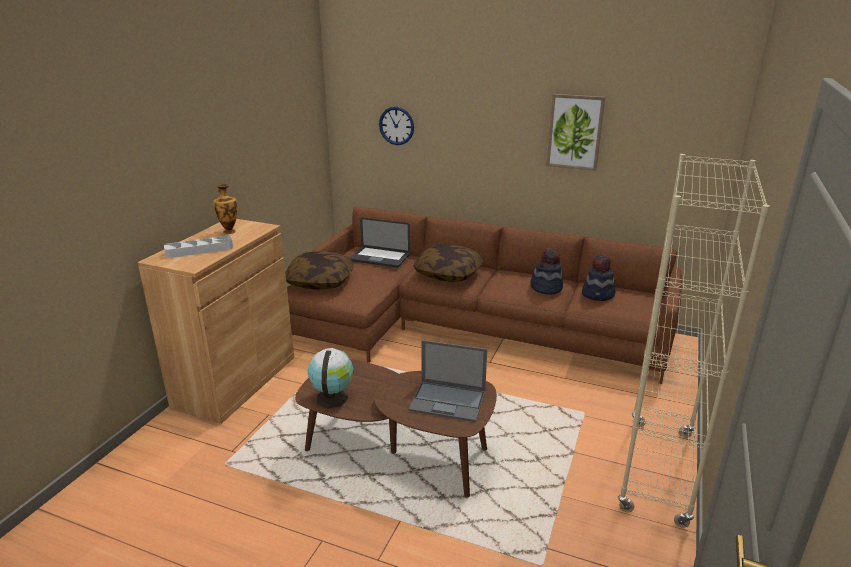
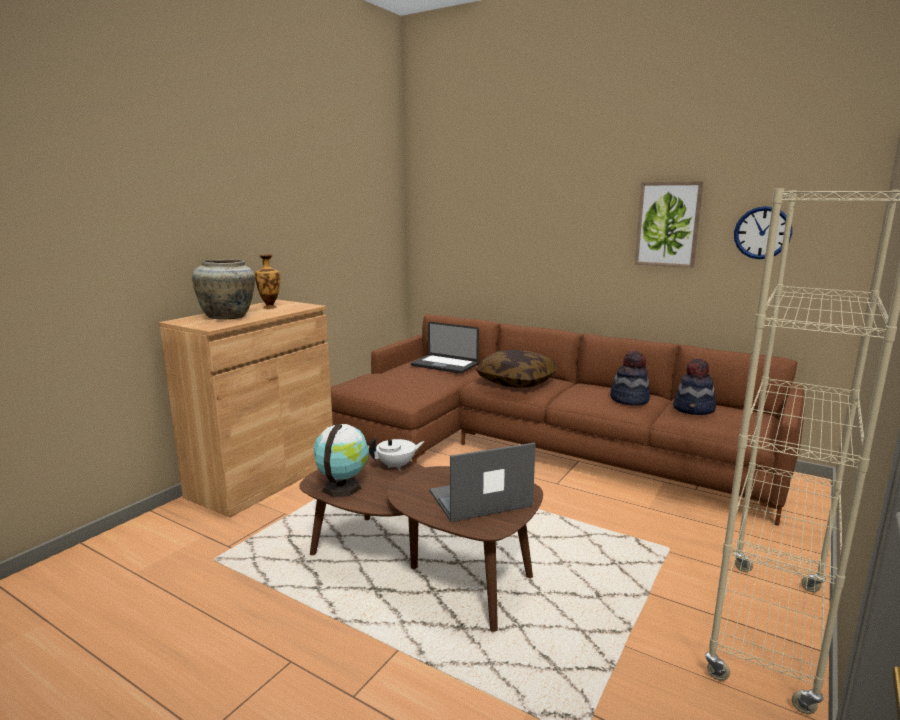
camera: 10 degrees right, 10 degrees down
(199, 250) = (228, 317): grey tray -> beige vase
(320, 281) = (373, 380): pillow -> none
(370, 372) = (397, 466): none -> white teapot
(396, 125) = (473, 228): wall clock -> wall clock (762, 232)
(449, 401) = (479, 499): laptop -> laptop turned 135 degrees clockwise

